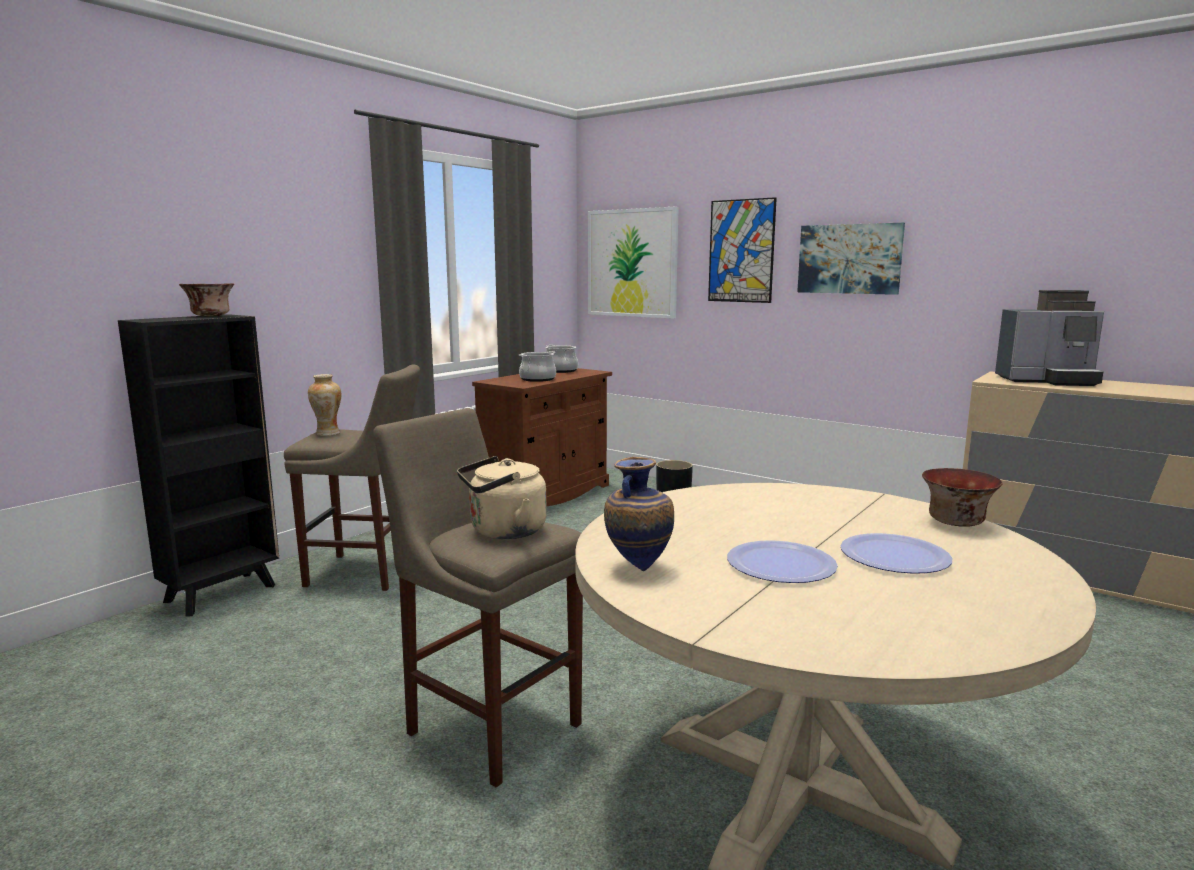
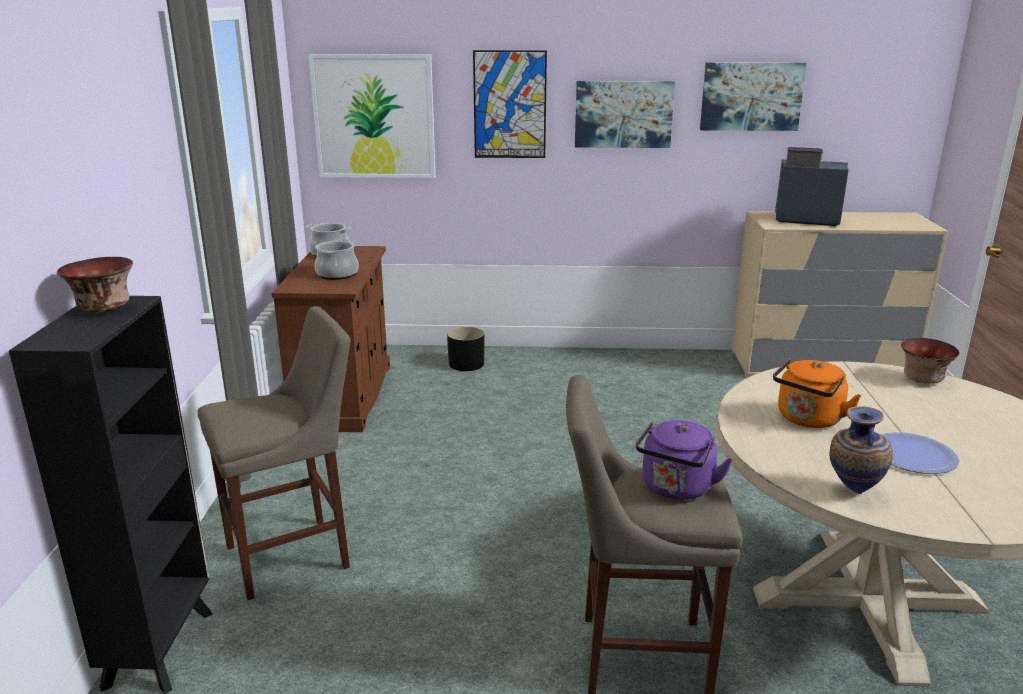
camera: 35 degrees left, 10 degrees up
(327, 434) = (233, 414): vase -> none
(503, 532) = (676, 489): beige kettle -> purple kettle
(726, 517) = (808, 420): none -> orange kettle
(895, 556) = (947, 423): plate -> none
(997, 237) = (751, 96): none -> picture
(1048, 381) = (803, 219): coffee machine -> coffee machine turned 135 degrees counterclockwise

